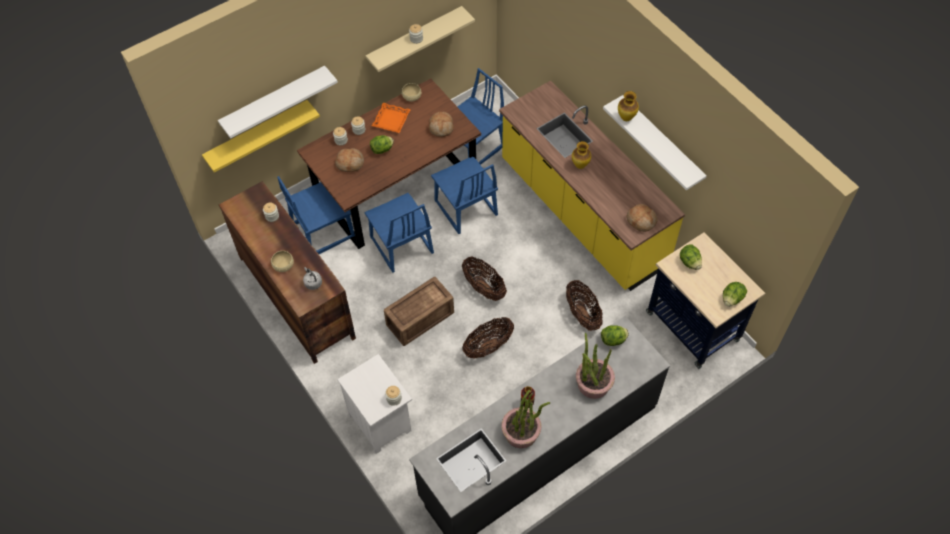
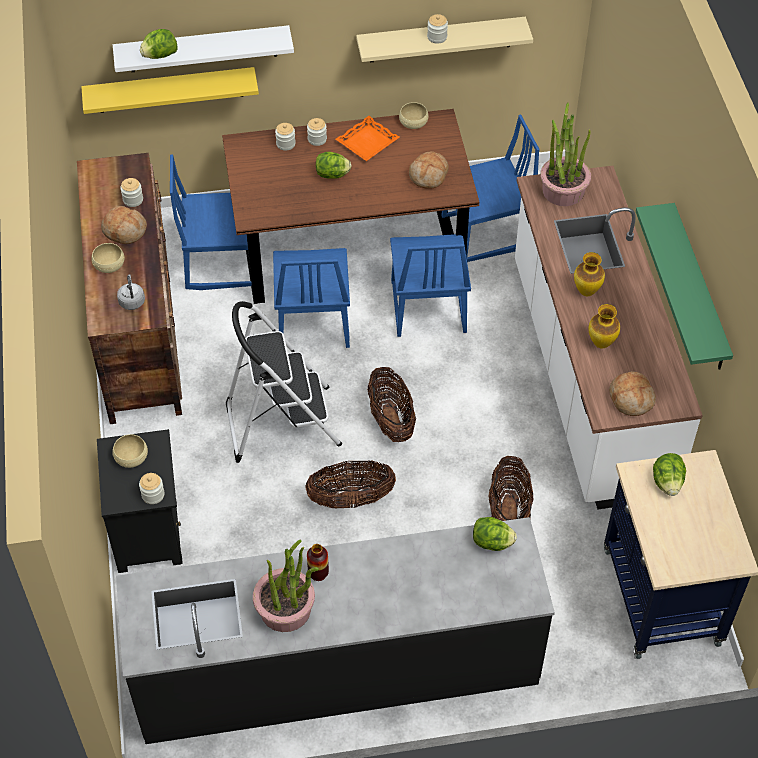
camera: 25 degrees right, 5 degrees down
(350, 163) = (280, 176): bread -> bread (125, 230)
(366, 381) = (131, 457): none -> beige bowl
(381, 421) = (150, 534): white nightstand -> black nightstand
(418, 318) = (279, 424): crate -> step ladder
(581, 213) = (587, 377): yellow counter -> white counter
(593, 383) = (427, 588): potted plant -> potted plant (563, 190)
(625, 118) = (659, 234): vase -> vase (600, 343)
(661, 142) = (699, 290): white shelf -> green shelf
(732, 299) = (701, 559): lettuce -> lettuce (160, 55)

